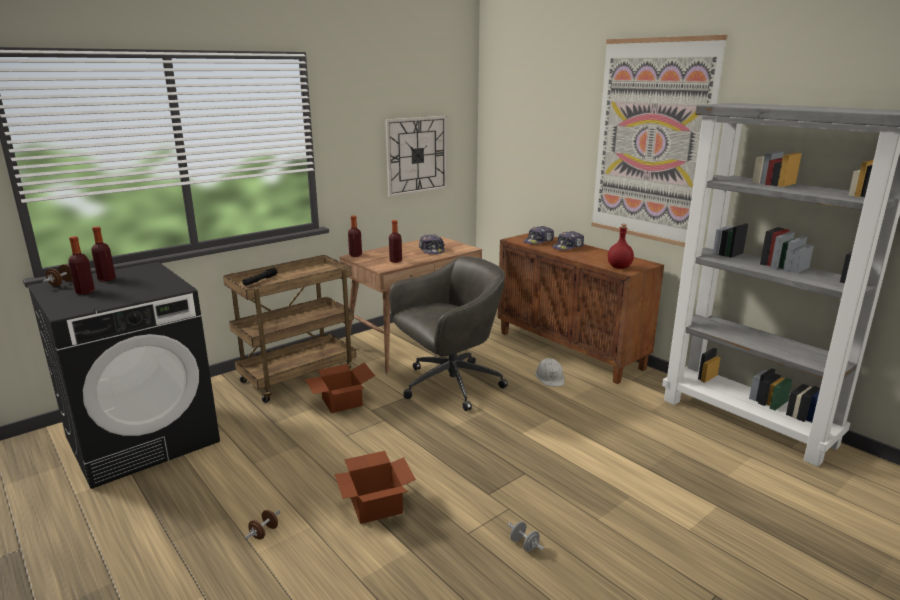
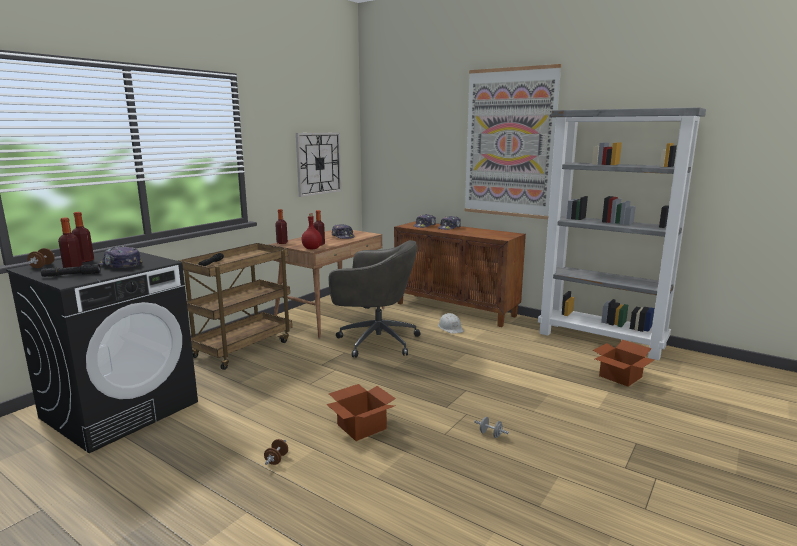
camera: 15 degrees left, 5 degrees down
(76, 301) = (71, 275): none -> black flashlight
(133, 290) = (120, 265): none -> cap
(340, 402) = (291, 362): cardboard box -> cardboard box (619, 377)
(449, 385) = (375, 341): grey office chair -> grey office chair turned 60 degrees clockwise
(619, 267) = (496, 237): red bottle -> red bottle (312, 248)

